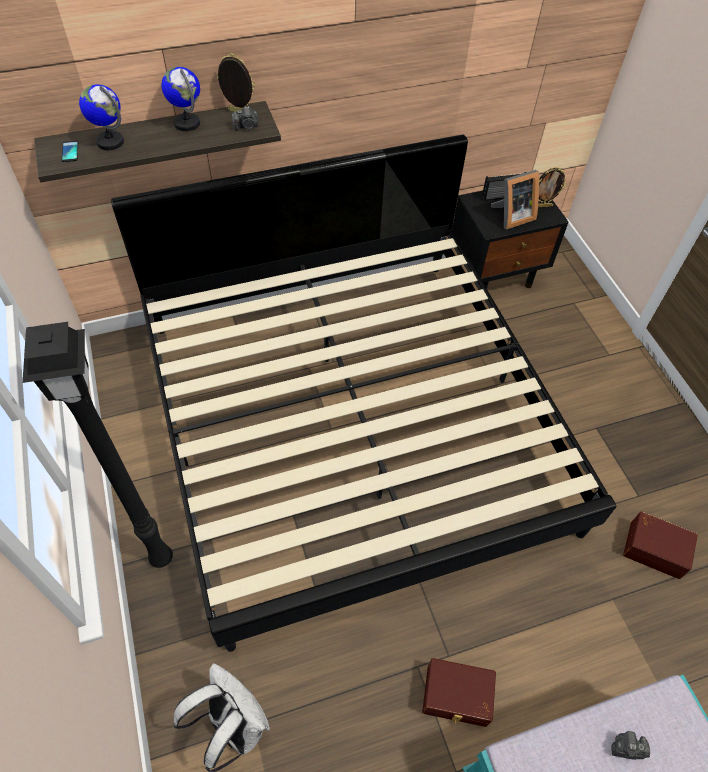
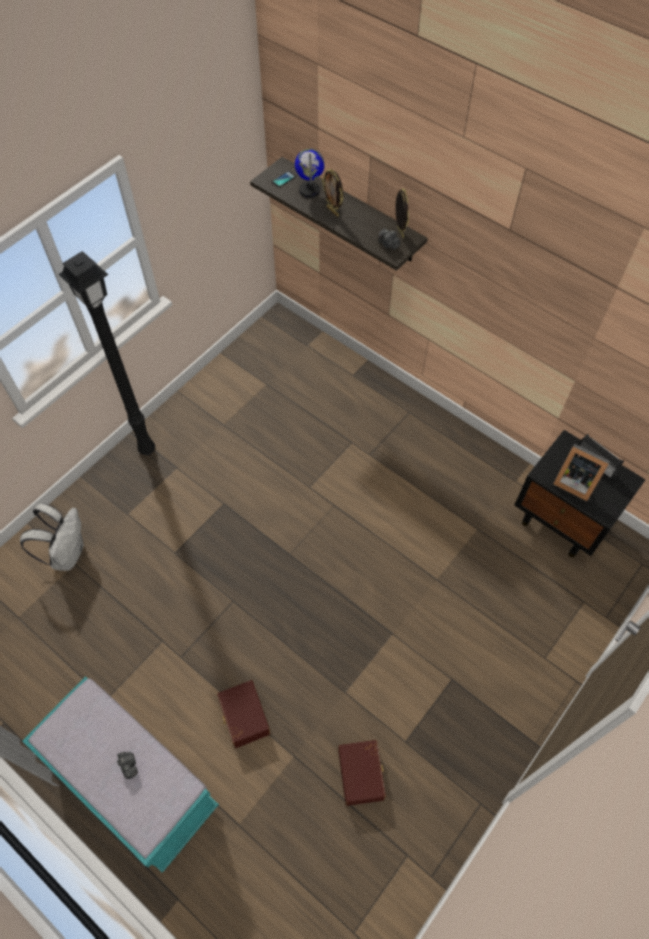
camera: 60 degrees right, 5 degrees up
(187, 123) = (362, 214): globe -> none
(352, 421) = (324, 497): bed -> none
(456, 697) = (155, 676): brown storage box -> brown storage box (243, 717)
(543, 206) = (612, 499): picture frame -> picture frame (333, 211)

